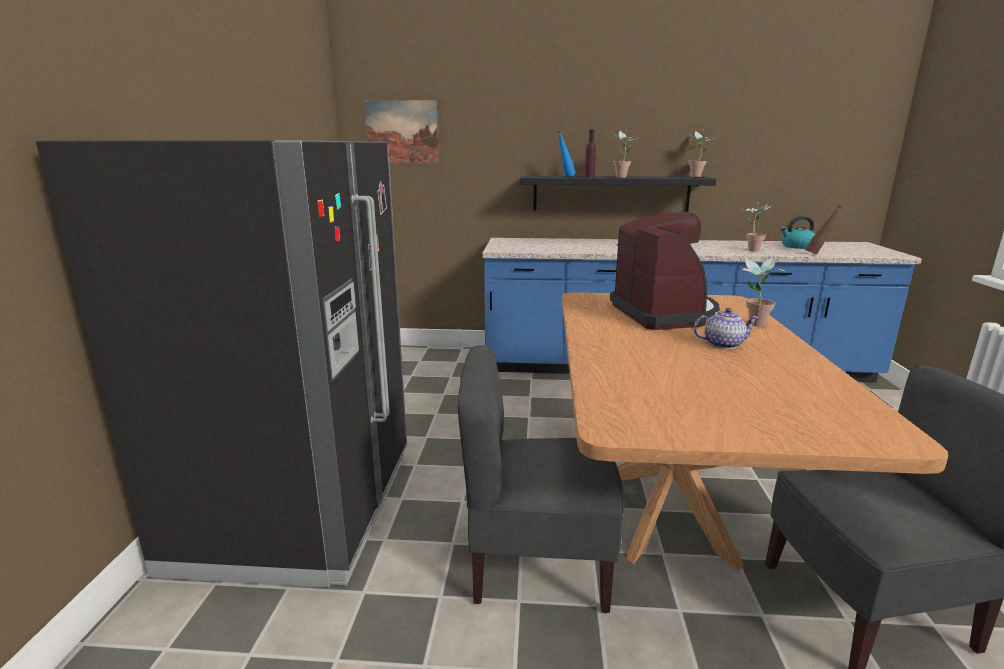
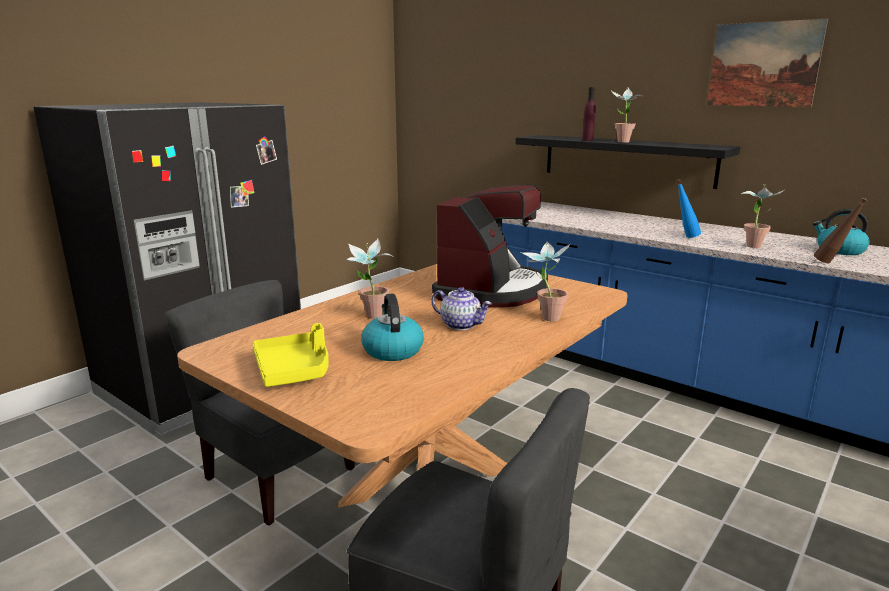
camera: 35 degrees right, 0 degrees up
(402, 131) = (440, 87): picture -> picture (763, 64)
(565, 176) = (566, 138): blue bottle -> blue bottle (684, 237)
(697, 177) = (720, 146): potted plant -> potted plant (371, 317)
(729, 418) = (294, 370): none -> yellow tray
(741, 377) = (392, 350): none -> kettle

